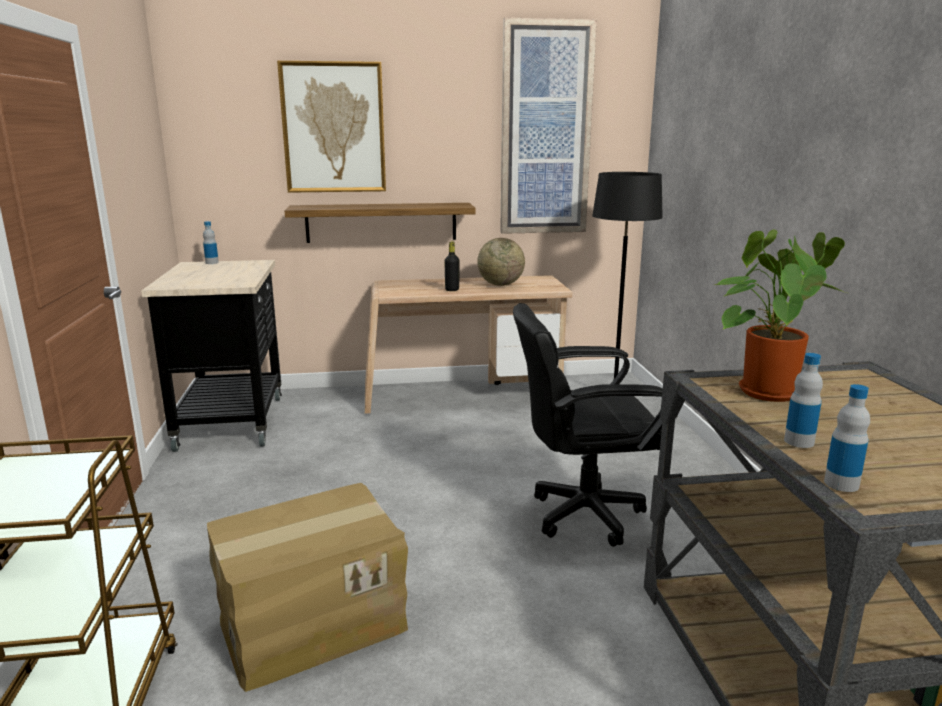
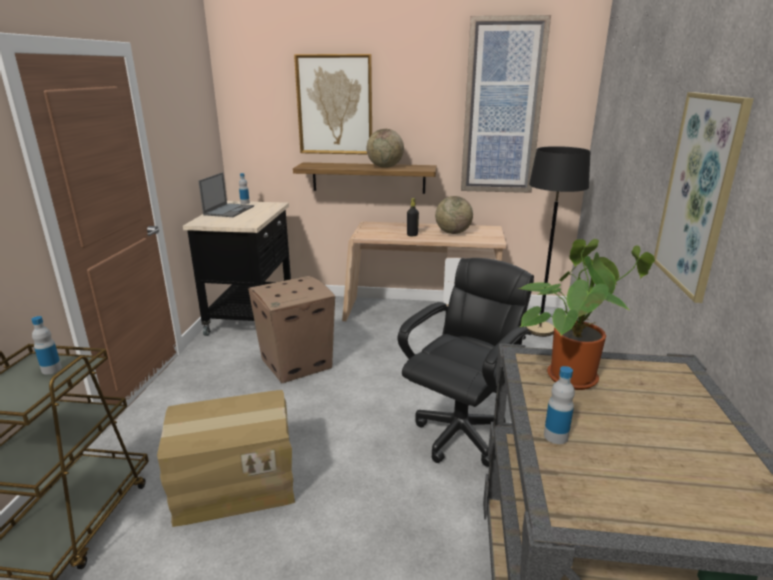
camera: 15 degrees right, 5 degrees up
(196, 271) = (229, 210): none -> laptop
(327, 469) = (297, 363): none -> cardboard box
(407, 205) = (385, 167): none -> globe
(580, 517) = (462, 433): black office chair -> black office chair turned 120 degrees clockwise
(840, 189) = (699, 194): none -> picture
(841, 484) = (557, 488): bottle -> bottle (51, 369)

